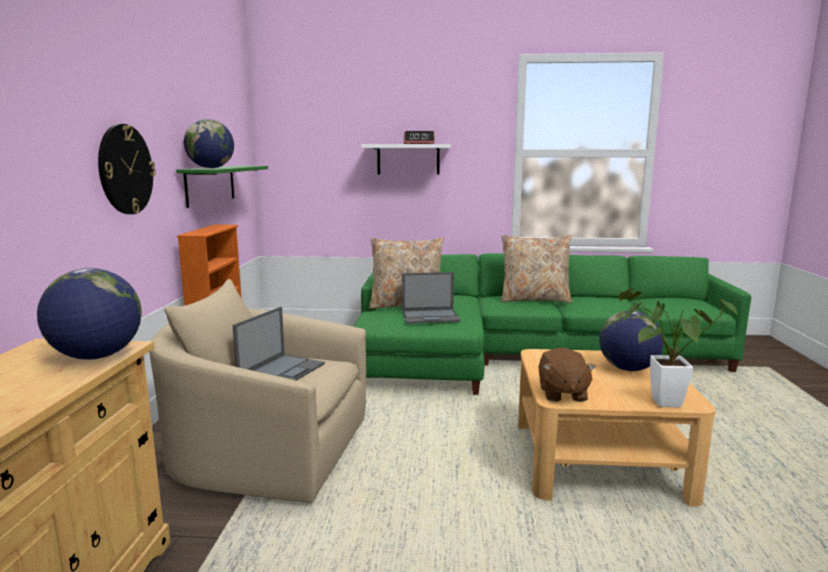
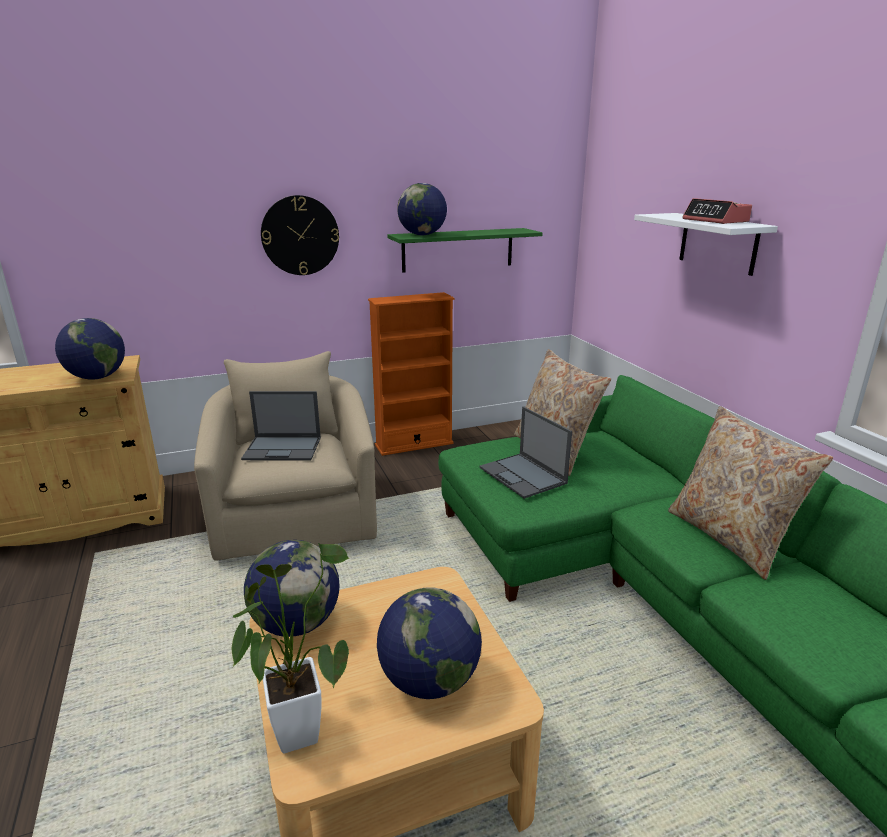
camera: 65 degrees right, 10 degrees up
(562, 394) = (296, 624): brown plush toy -> globe

